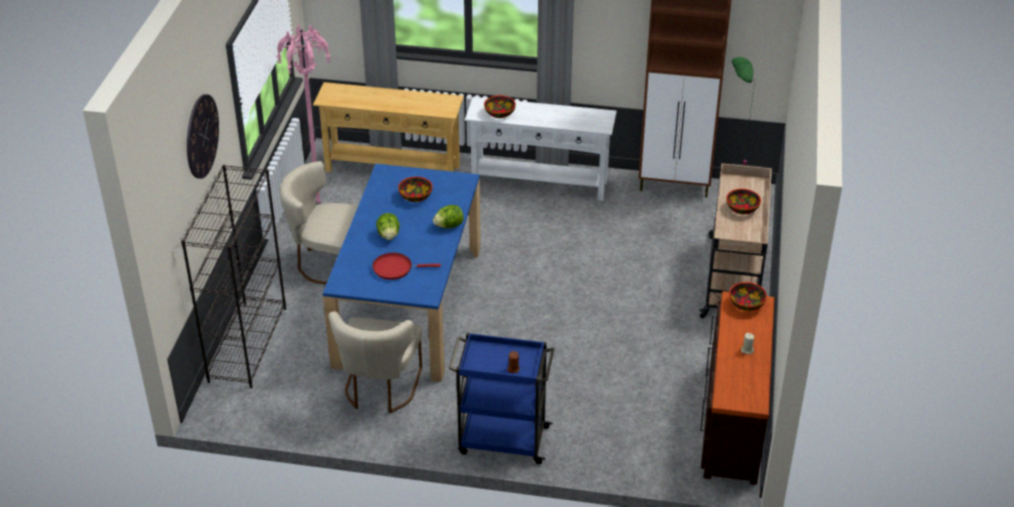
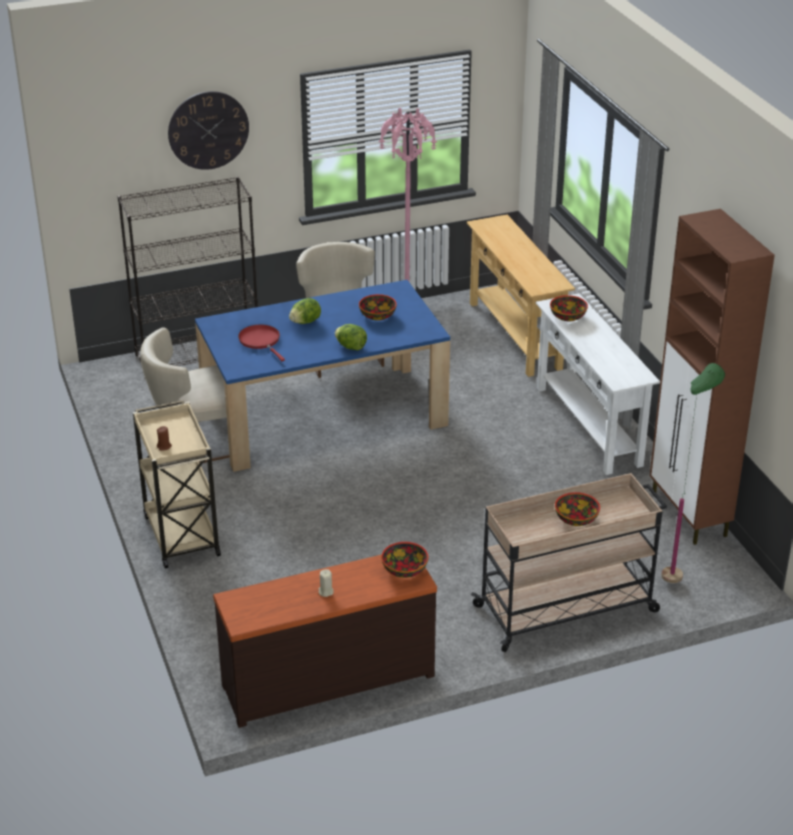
camera: 60 degrees right, 5 degrees down
(502, 440) = (181, 534): blue cart -> beige cart

